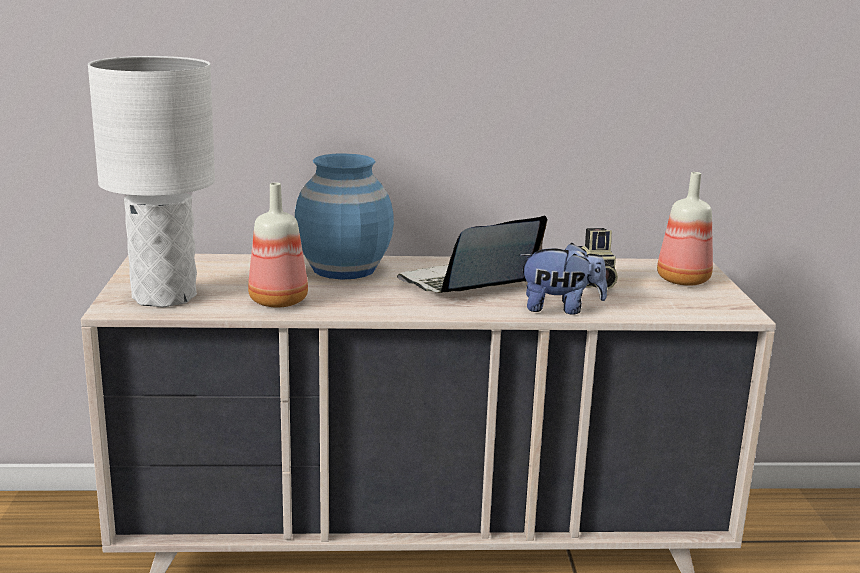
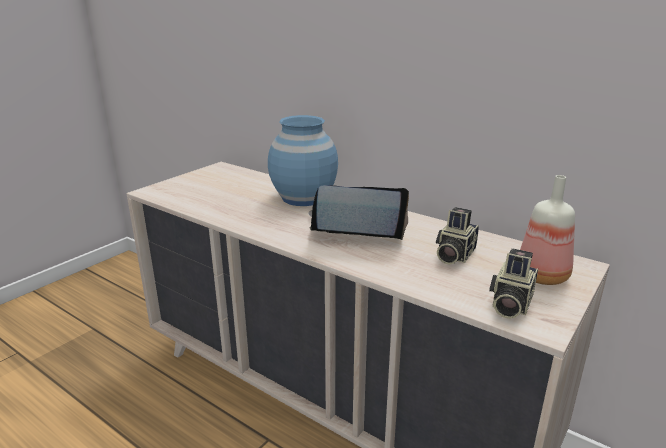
camera: 40 degrees right, 5 degrees up
(164, 297) = (181, 191): white table lamp -> none
(280, 301) = (228, 209): bottle -> none
(560, 308) = (386, 269): plush toy -> none
(695, 305) = (509, 304): none -> camera

